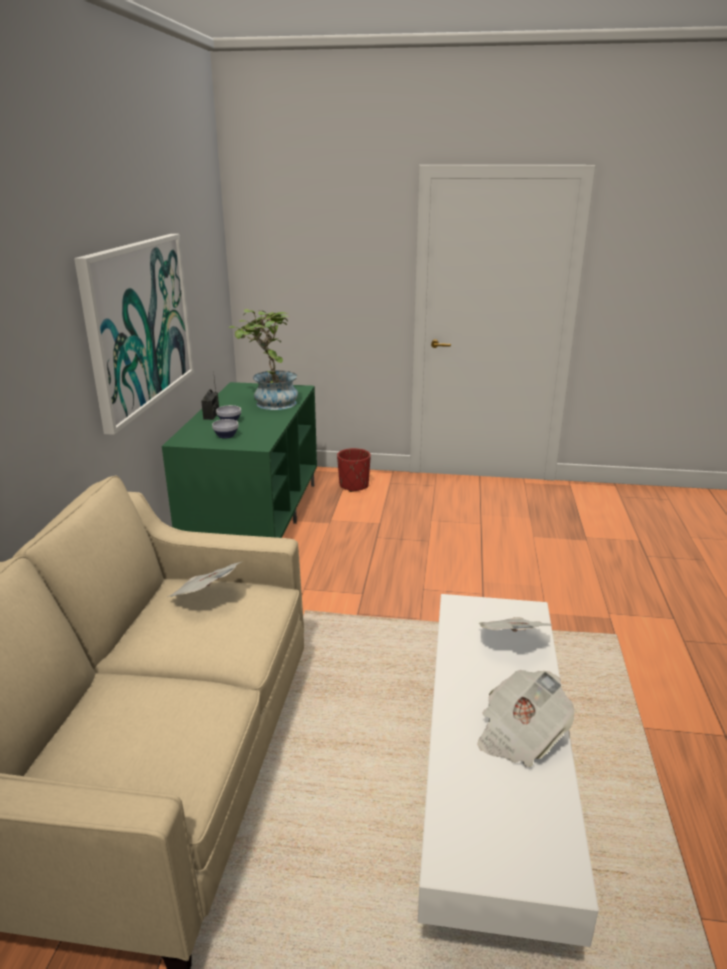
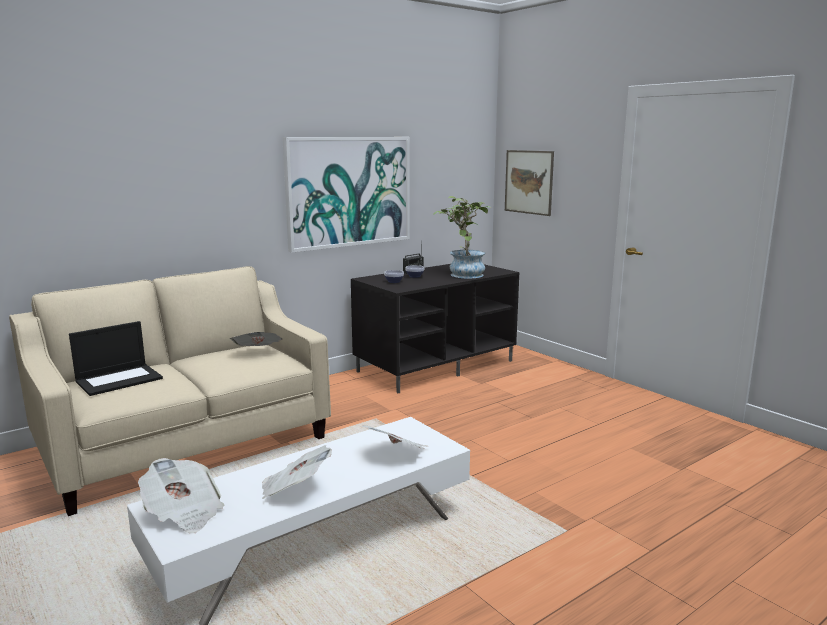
camera: 45 degrees right, 10 degrees down
(116, 736) = (119, 379): none -> laptop
(254, 519) = (436, 365): green tv stand -> black tv stand
(286, 276) = (528, 182): none -> picture
(354, 486) = (541, 370): red planter -> none
(494, 842) = (183, 513): none -> newspaper

